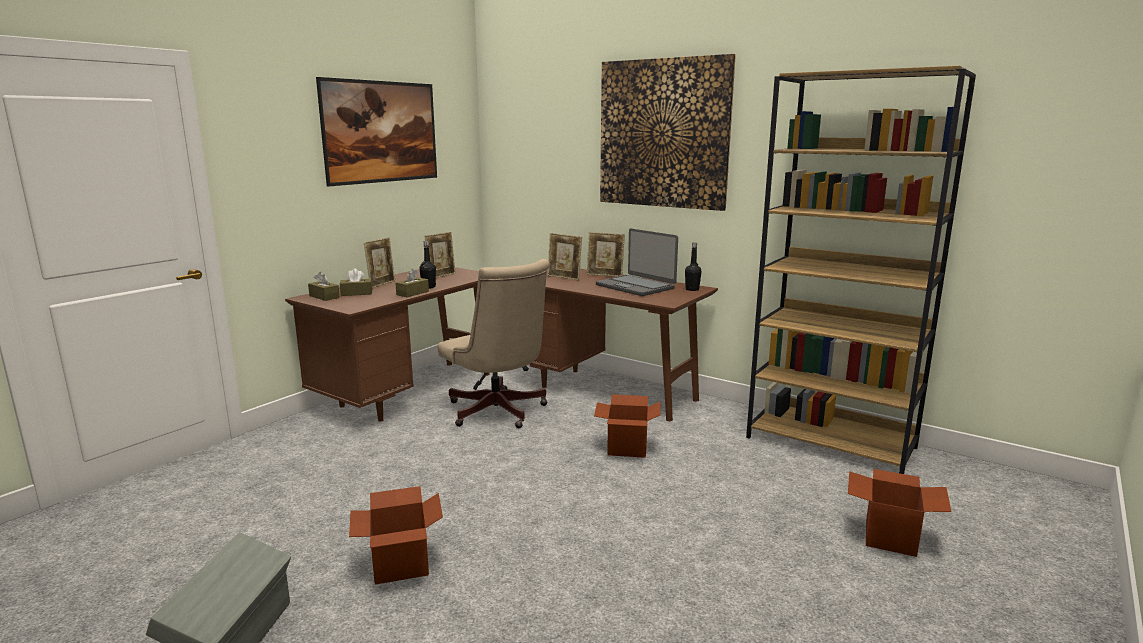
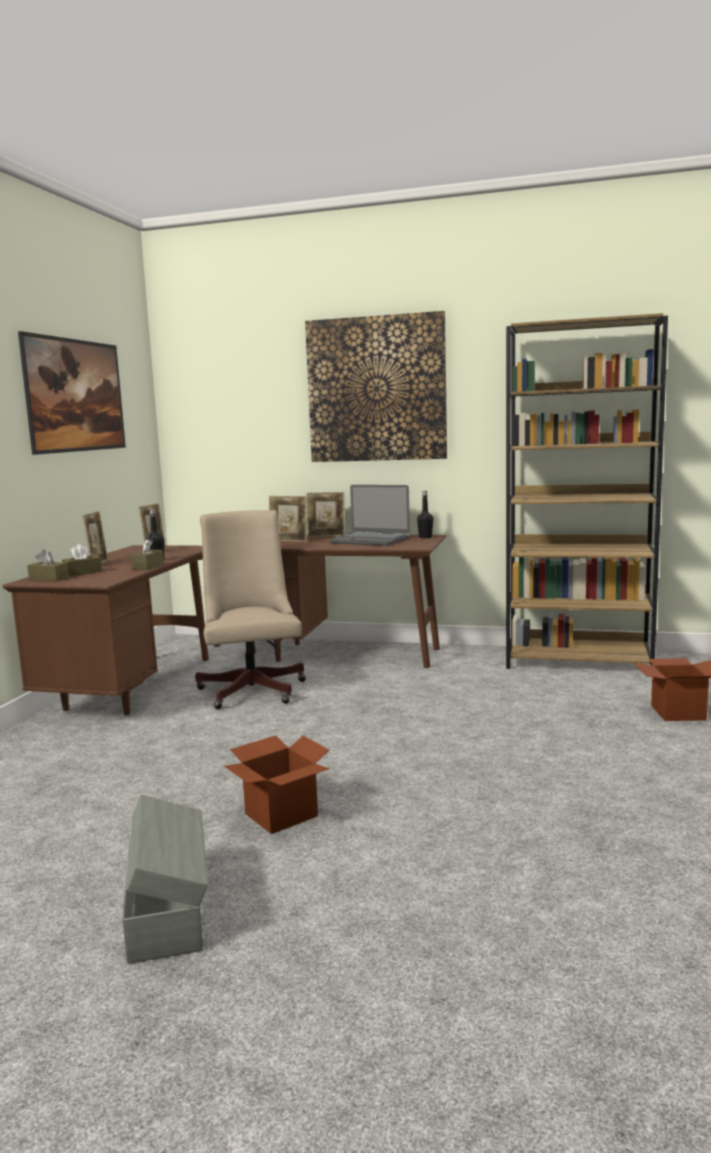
camera: 20 degrees left, 5 degrees down
(498, 413) = (253, 688): beige office chair -> beige office chair turned 135 degrees counterclockwise
(627, 448) = (409, 693): cardboard box -> none

